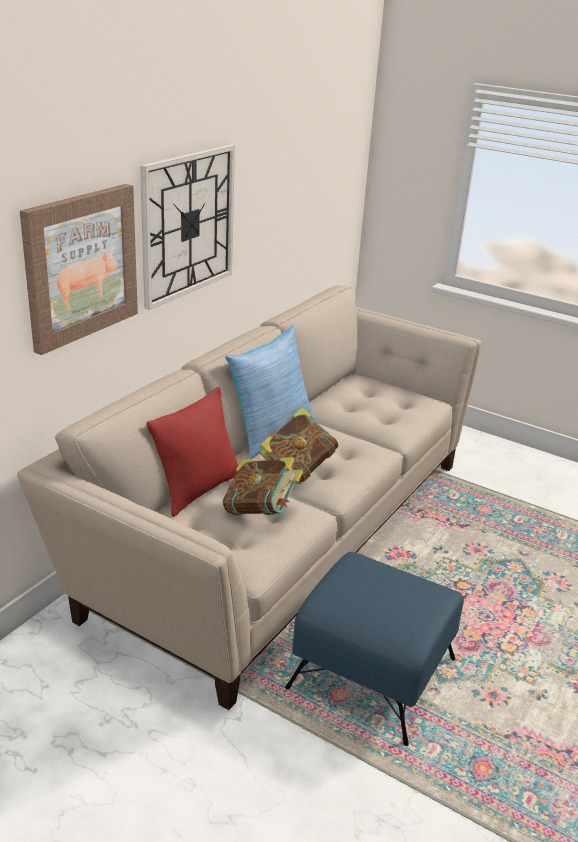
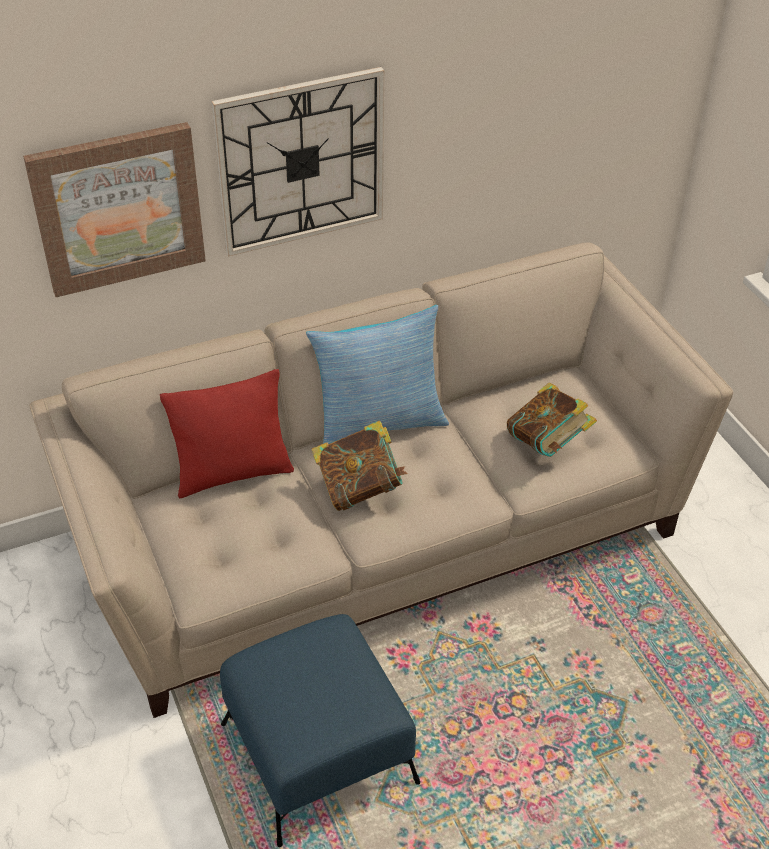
camera: 35 degrees right, 15 degrees up
(261, 511) = (267, 529): book -> book (547, 444)

